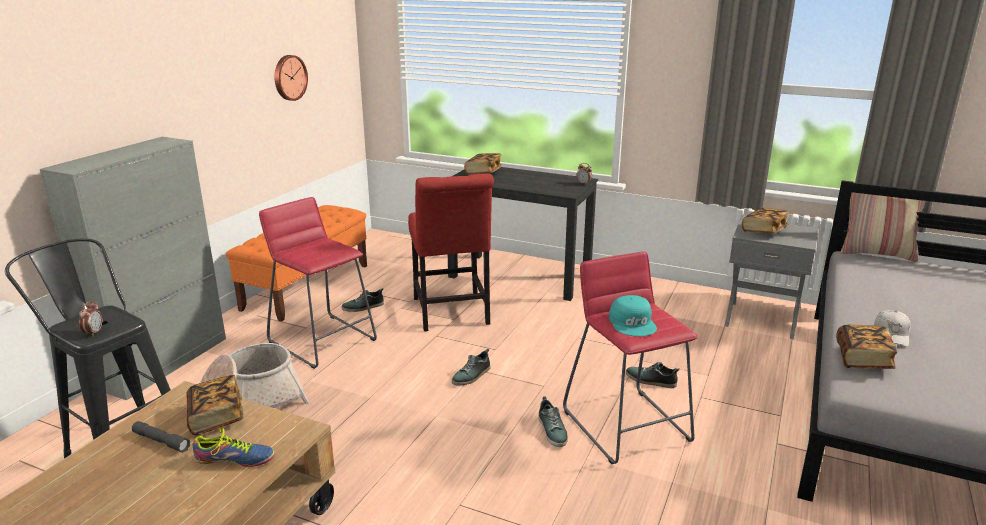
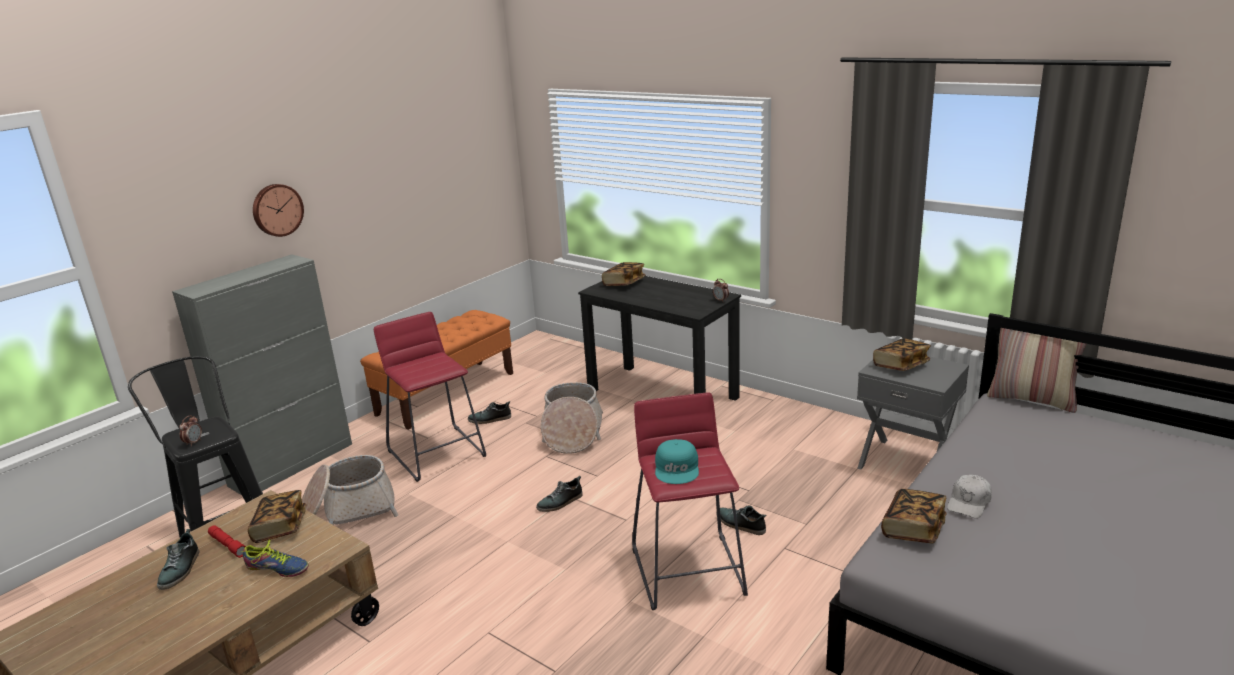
camera: 15 degrees right, 0 degrees up
(161, 441) = (228, 545): grey flashlight -> red flashlight
(289, 77) = (433, 185): wall clock -> wall clock (277, 210)
(451, 313) = (572, 432): red chair -> basket
(553, 431) = (611, 568): shoe -> shoe (180, 569)

